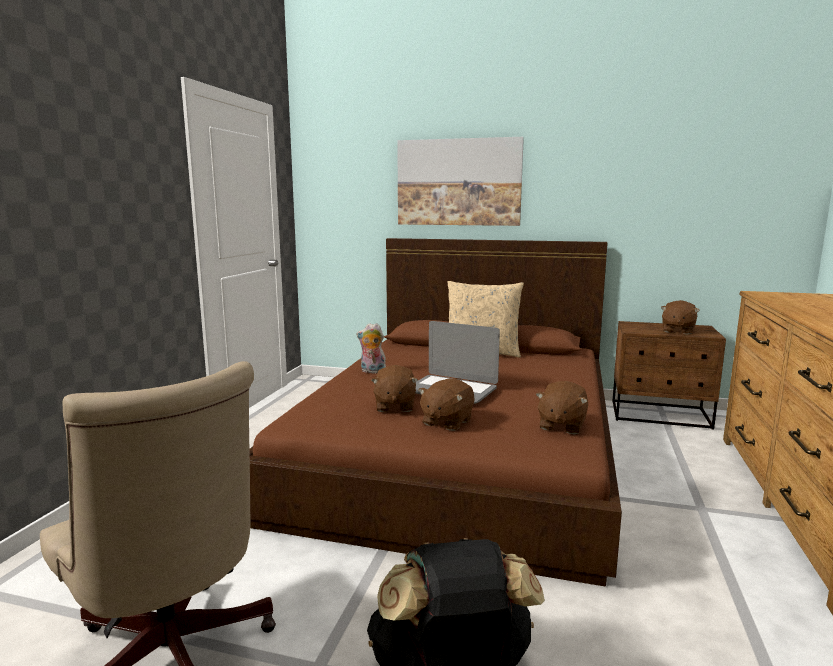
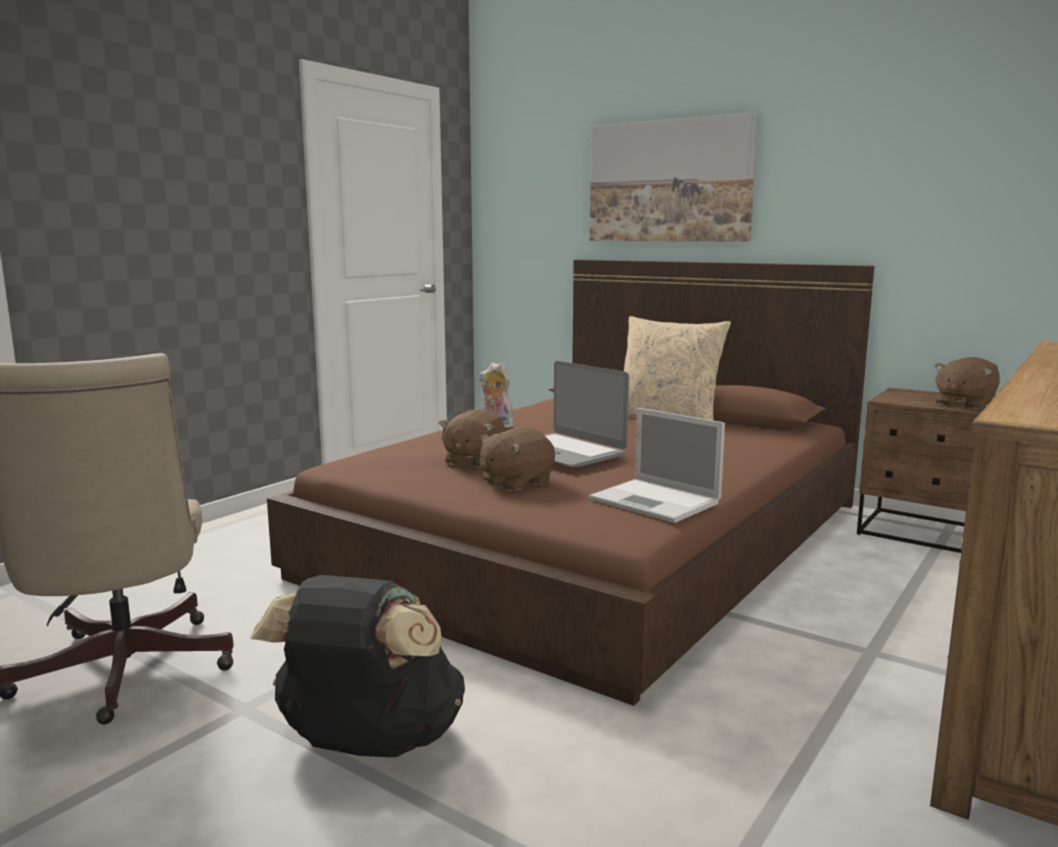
camera: 20 degrees right, 0 degrees up
(561, 425) = (657, 501): brown plush toy -> laptop

